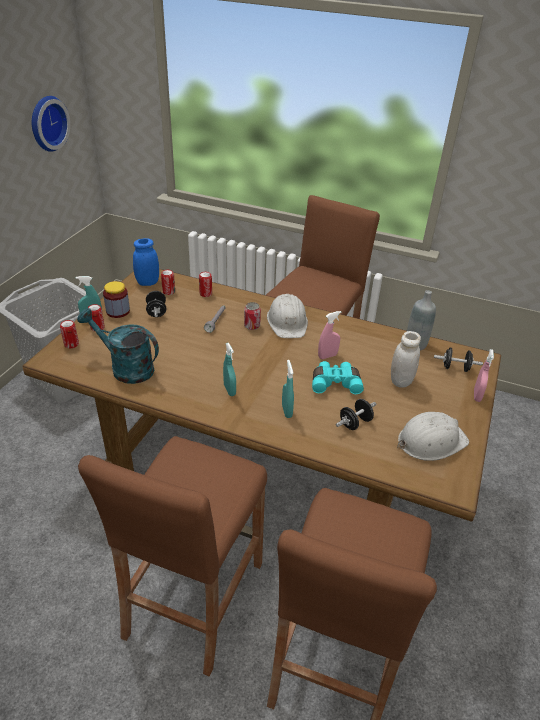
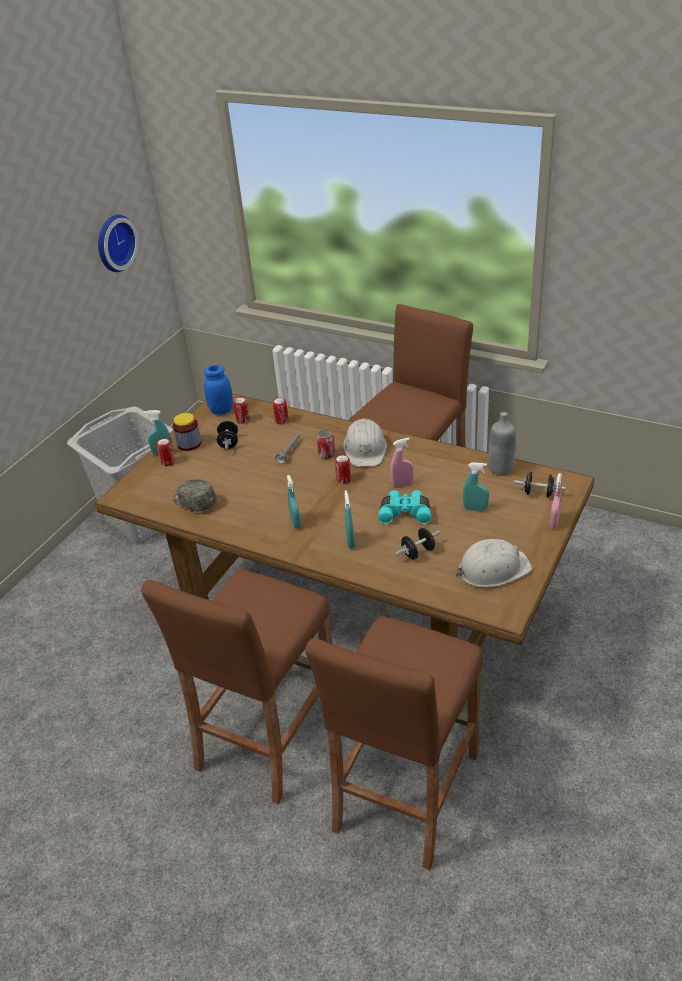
camera: 10 degrees right, 0 degrees up
(71, 344) = (142, 480): can -> can (343, 479)
(126, 368) = (194, 502): turquoise watering can -> grey cap
(401, 381) = (475, 509): white jar -> turquoise spray bottle

